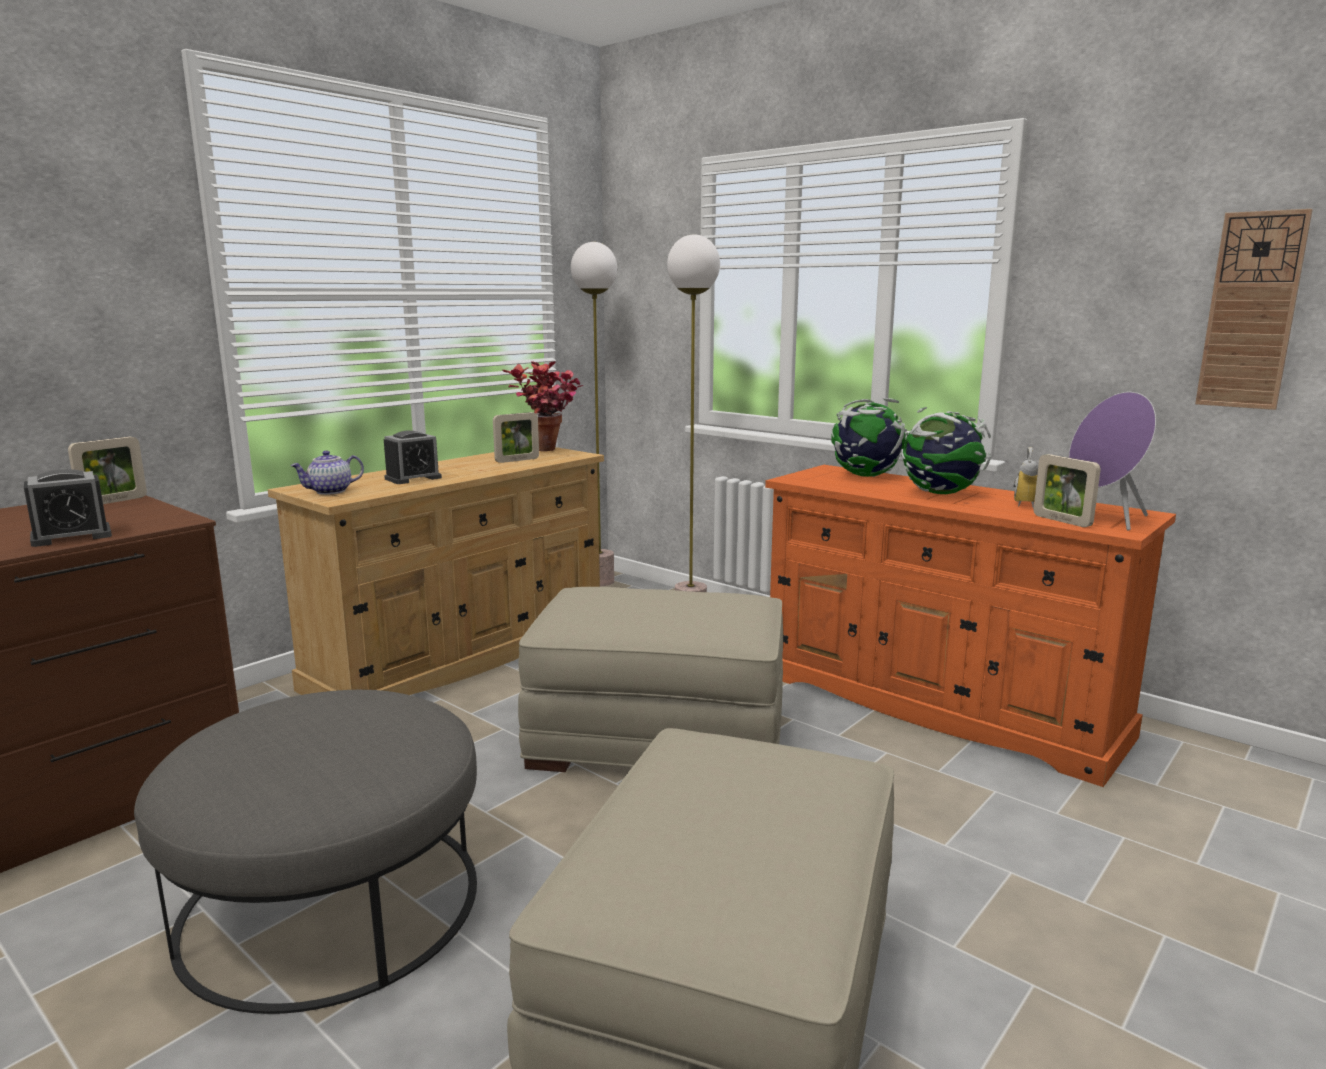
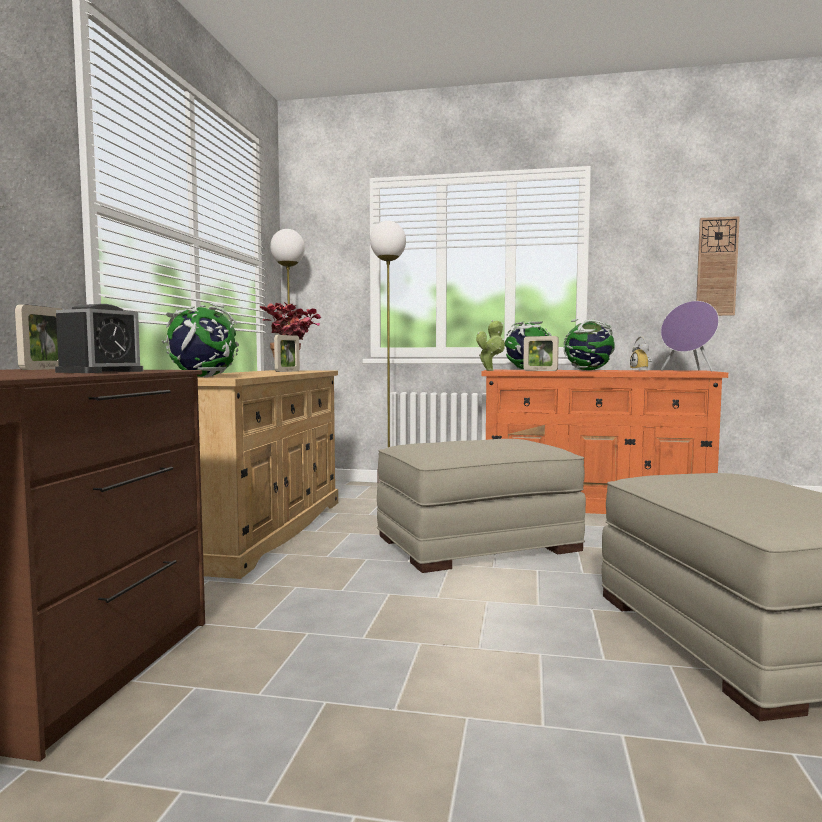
camera: 30 degrees left, 10 degrees down
(330, 492) = (203, 377): teapot -> globe
(330, 902) = (421, 666): grey ottoman -> none
(413, 478) = (244, 374): alarm clock -> none
(788, 478) = (490, 370): none -> potted plant
(1062, 521) = (675, 371): picture frame -> picture frame (540, 370)

